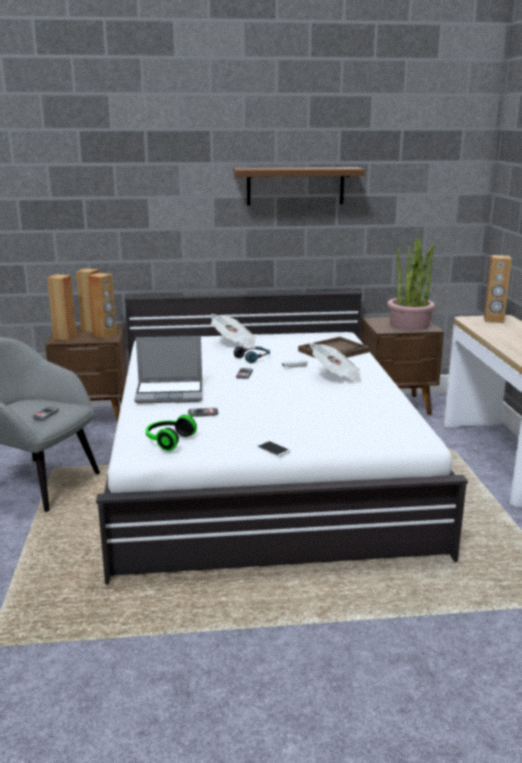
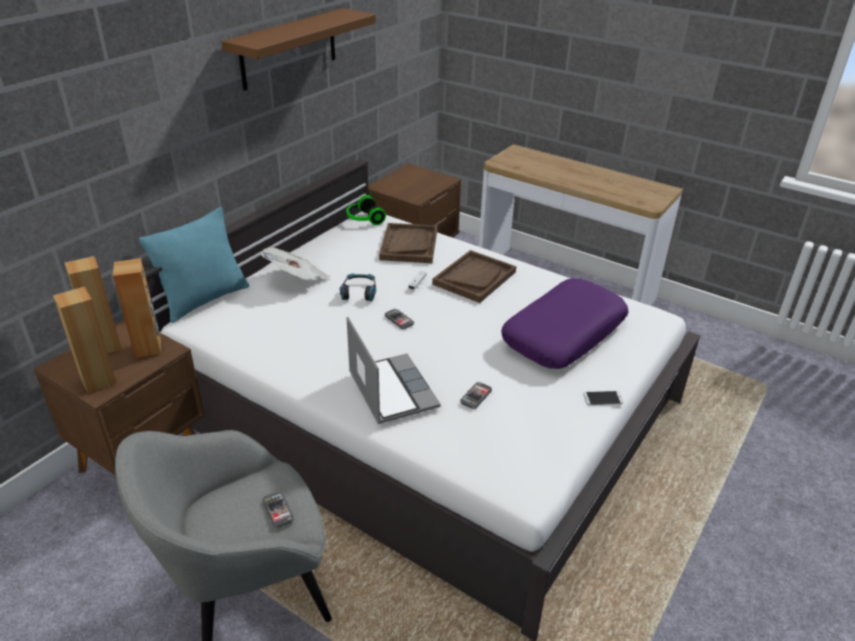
camera: 50 degrees left, 15 degrees up
(168, 441) = (521, 453): headphones -> headphones (364, 219)
(170, 393) = (390, 389): laptop -> laptop turned 60 degrees counterclockwise
(174, 335) = (204, 299): none -> turquoise pillow
(327, 418) = (563, 334): none -> purple pillow
(336, 376) = (474, 278): newspaper -> brown tray
(409, 325) = (421, 181): potted plant -> none
(493, 320) = (517, 156): brown speaker -> none

